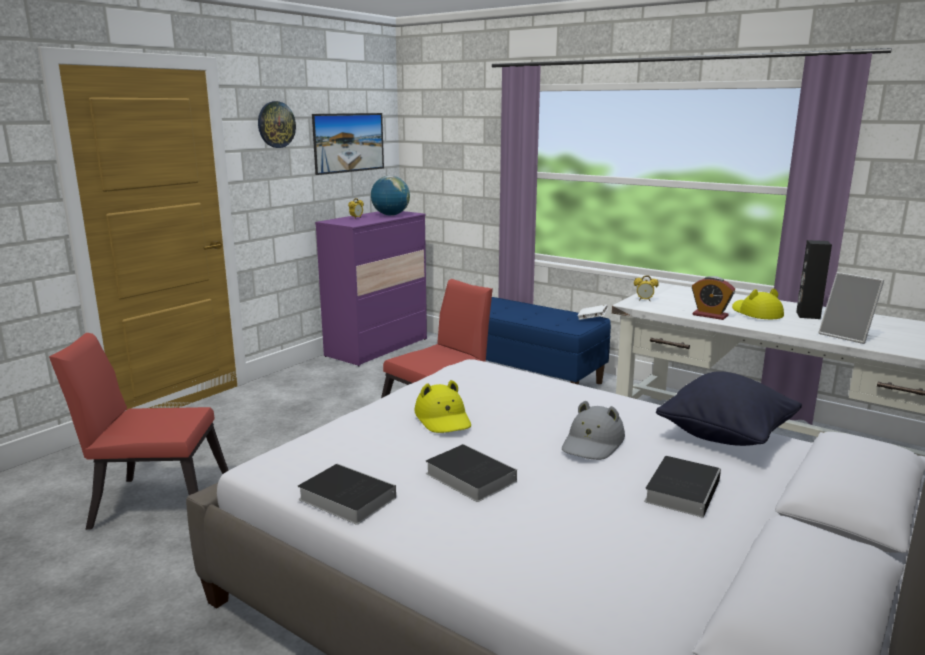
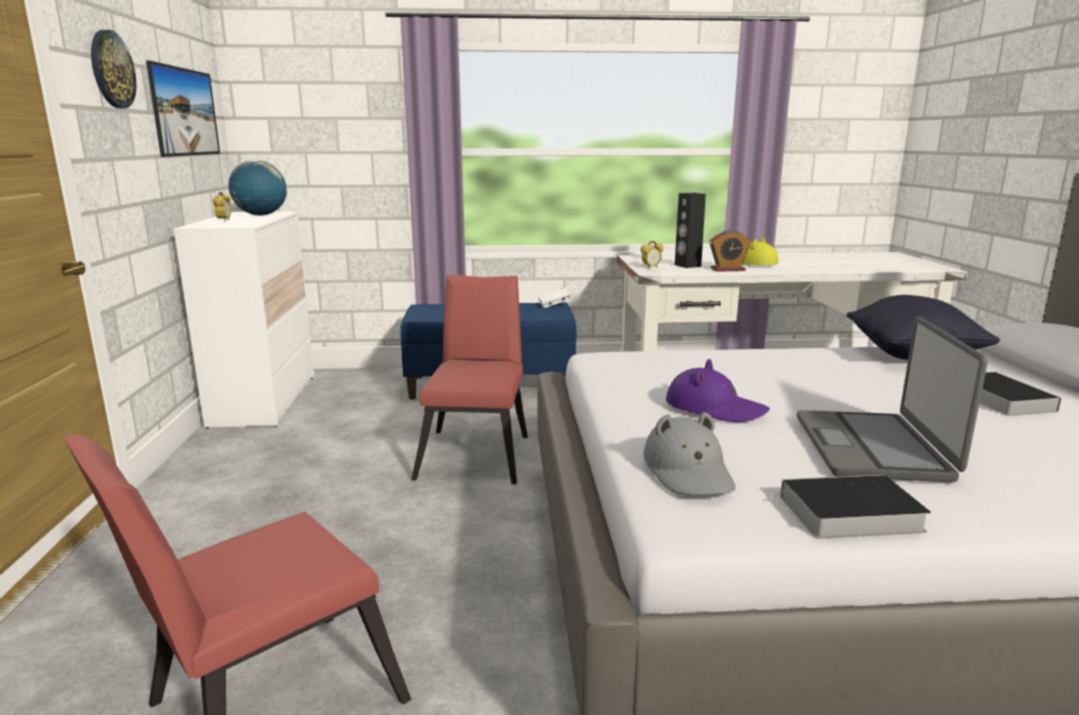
camera: 40 degrees left, 0 degrees up
(377, 347) = (265, 400): purple dresser -> white dresser
(443, 419) = (714, 408): yellow hat -> purple hat
(467, 476) = (873, 447): book -> laptop
(593, 443) = (867, 387): grey hat -> grey hat (689, 471)
(807, 315) = (781, 259): black speaker -> black speaker (687, 265)
(847, 336) = (841, 267): picture frame -> none

